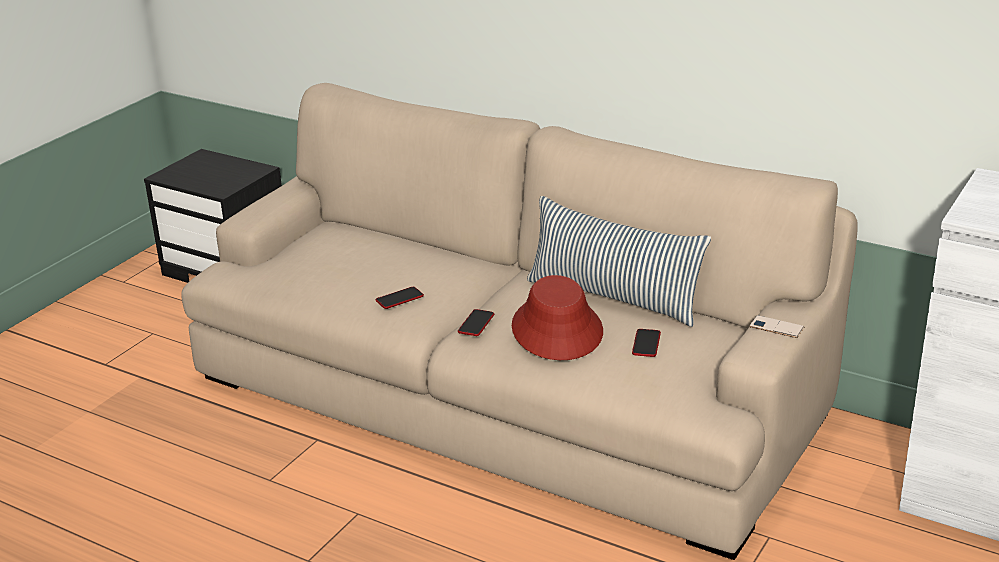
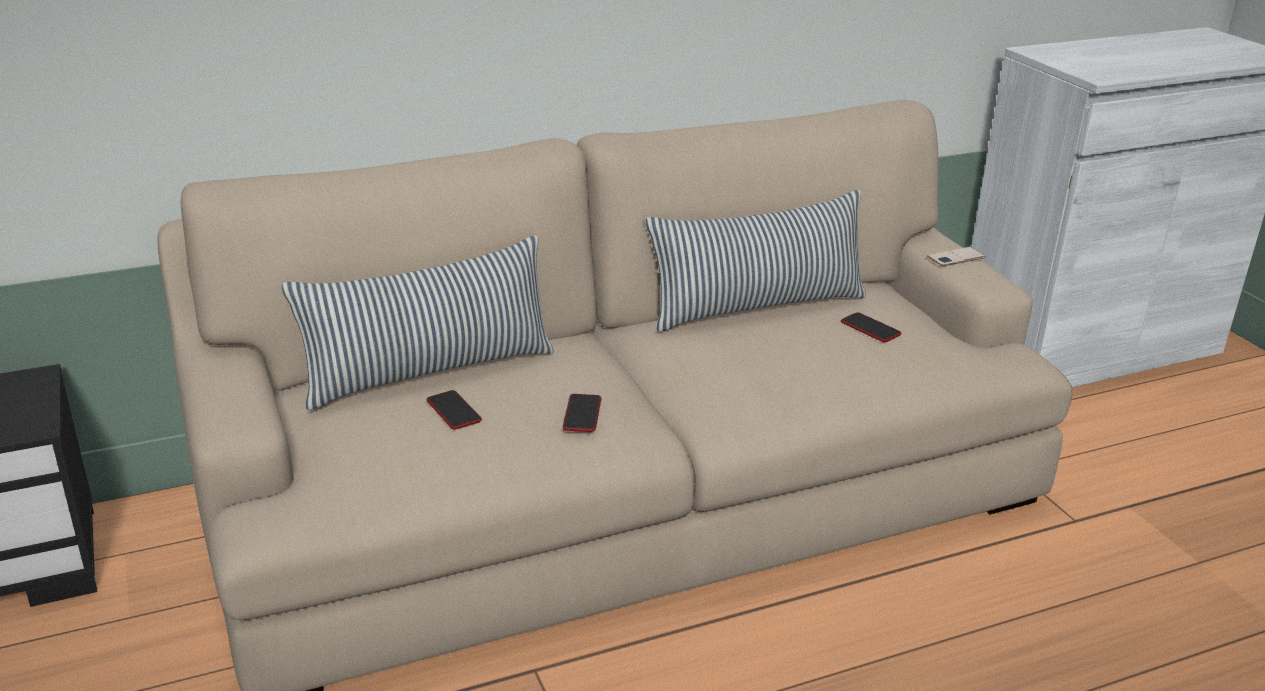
camera: 55 degrees left, 0 degrees up
(383, 242) = (429, 371): none -> pillow
(476, 323) = (701, 395): phone -> phone (453, 411)
(557, 330) = (785, 357): red hat -> none

